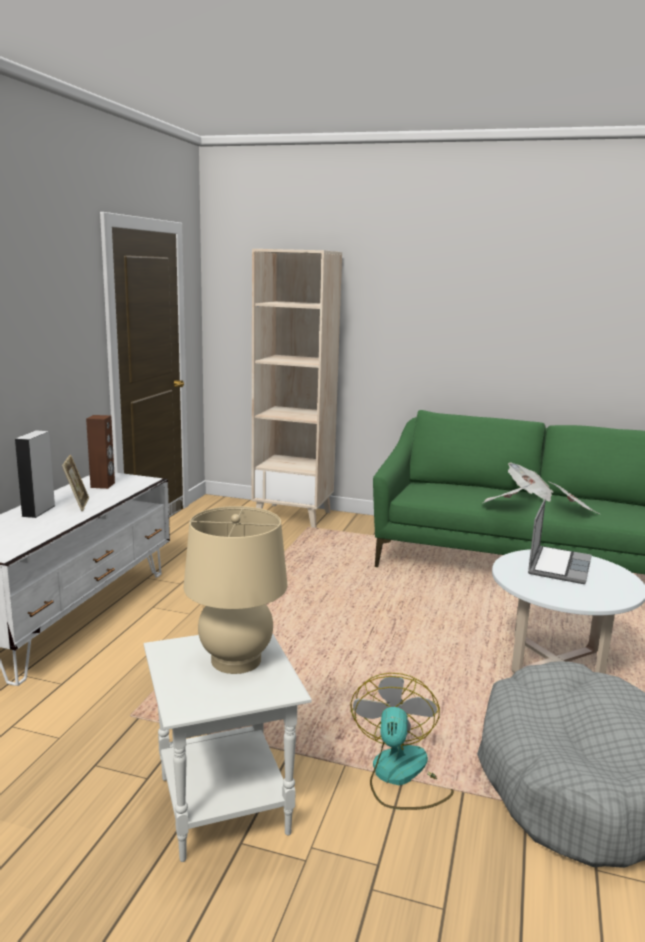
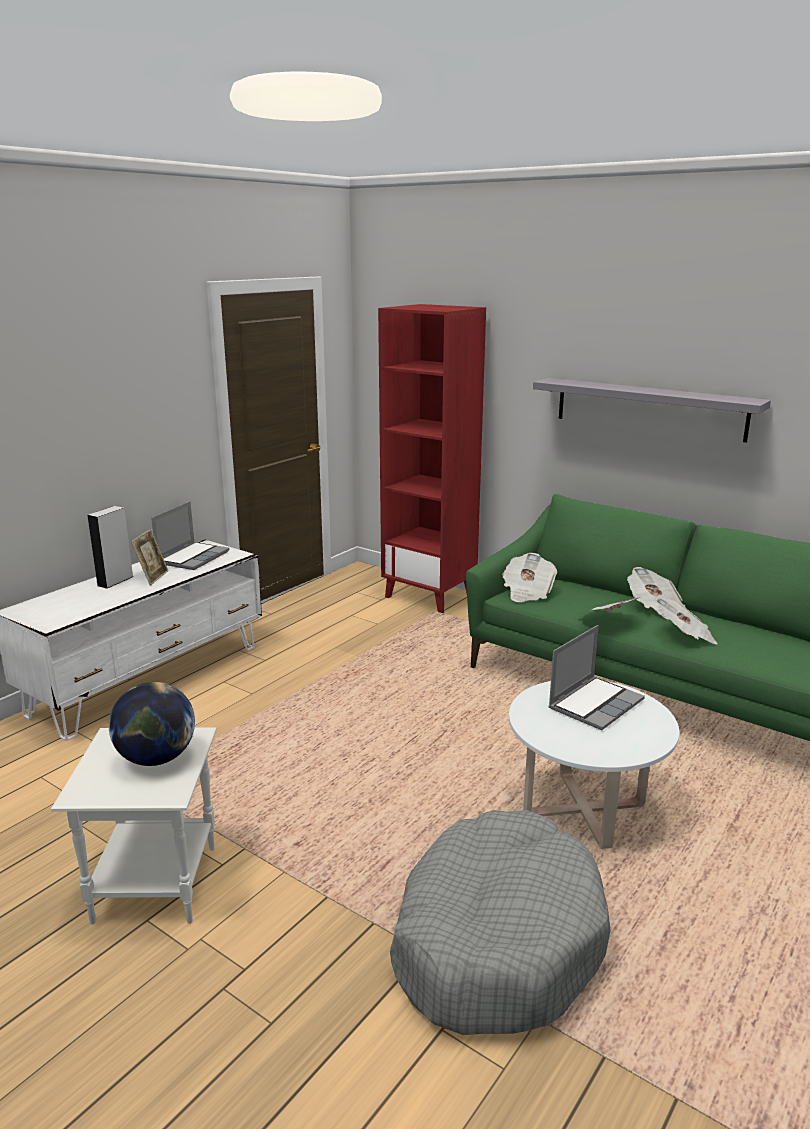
camera: 20 degrees right, 5 degrees up
(103, 485) = (193, 557): brown speaker -> laptop
(236, 660) = (156, 758): beige table lamp -> globe
(294, 516) = (430, 596): beige bookcase -> red bookcase
(400, 776) = (326, 894): fan -> none
(422, 492) = (527, 592): none -> newspaper
(493, 334) = (649, 408): none -> grey shelf

